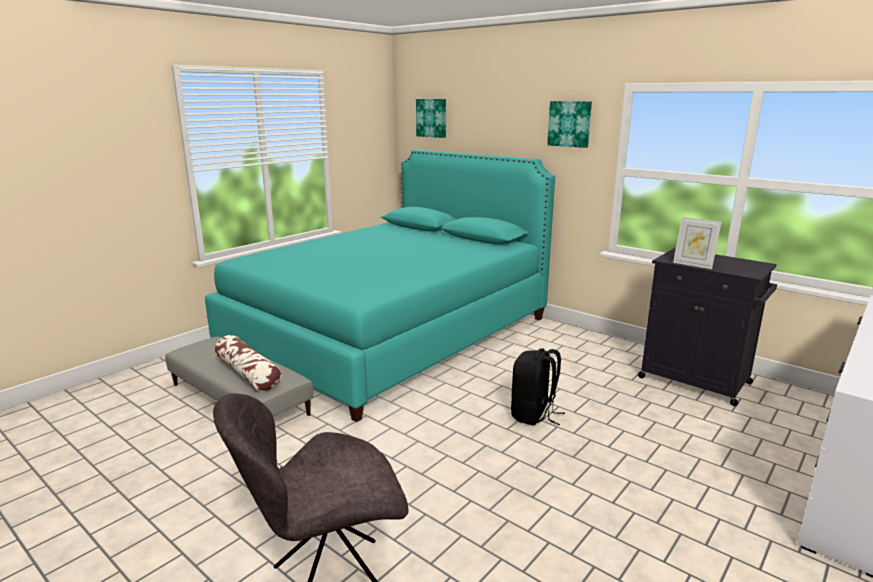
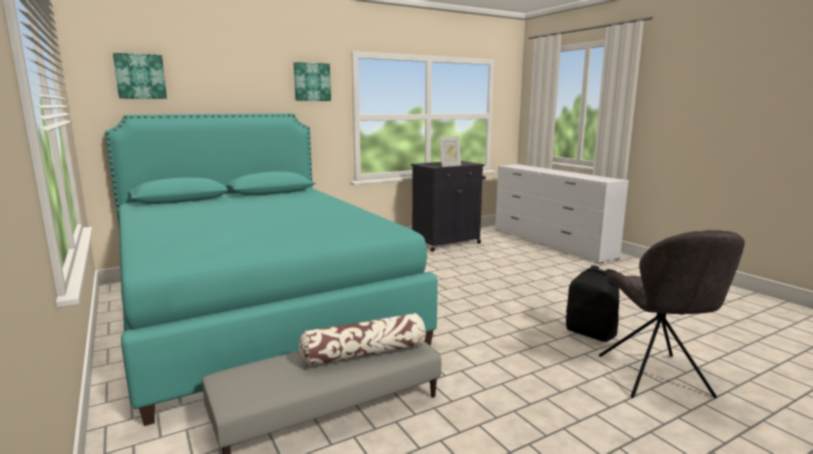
camera: 70 degrees left, 5 degrees down
(533, 415) = (460, 284): black backpack -> black backpack (591, 333)

